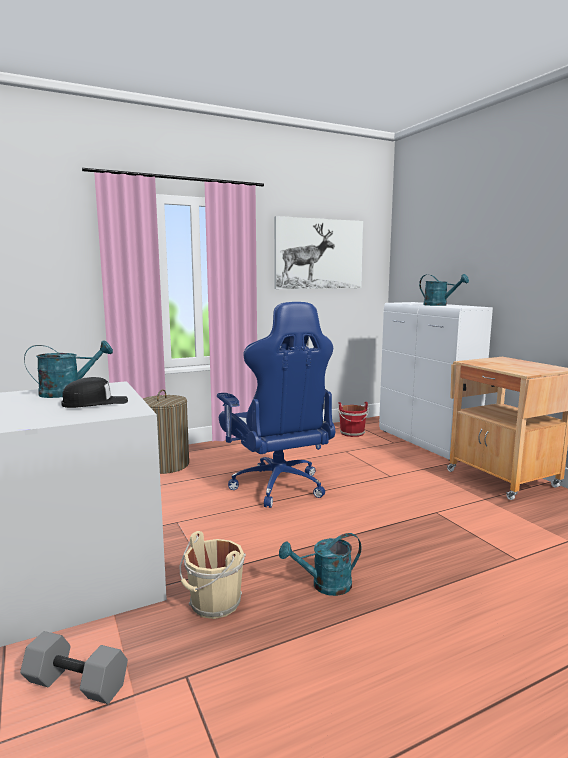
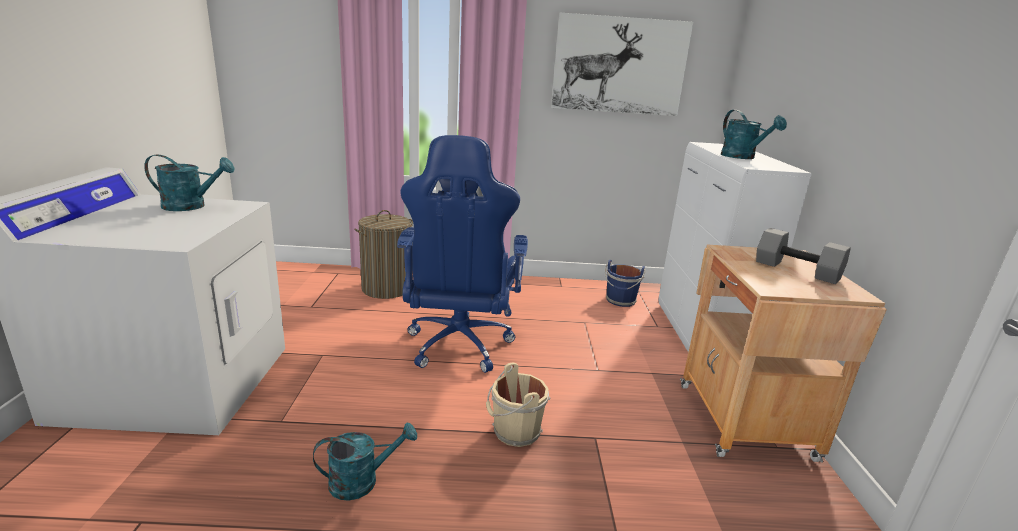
camera: 25 degrees right, 10 degrees up
(74, 685) = (67, 487): grey dumbbell -> grey dumbbell (795, 270)
(95, 403) = (178, 224): black cap -> none
(214, 604) = (247, 457): beige bucket -> beige bucket (514, 432)
(324, 585) = (362, 481): turquoise watering can -> turquoise watering can turned 150 degrees clockwise
(352, 433) = (620, 301): red bucket -> blue bucket

